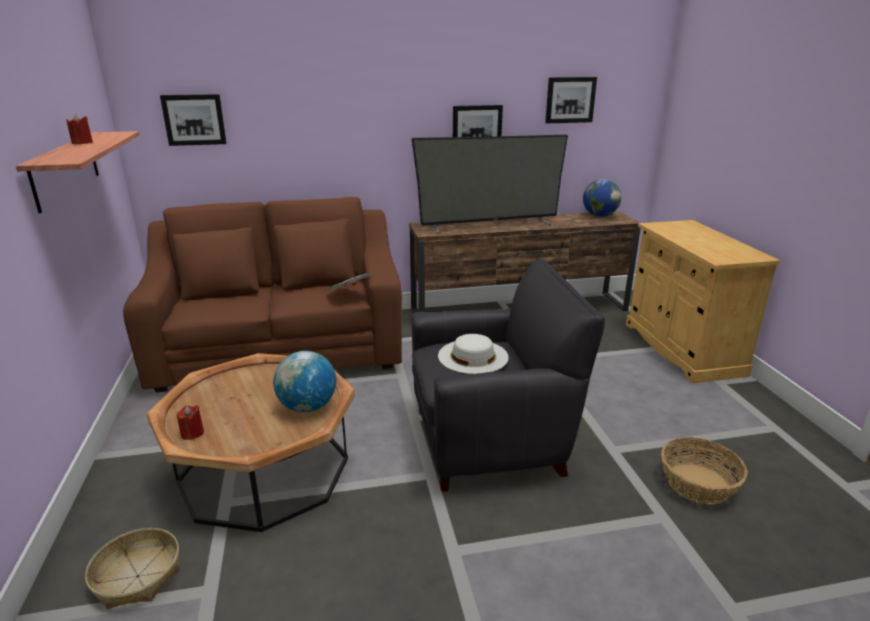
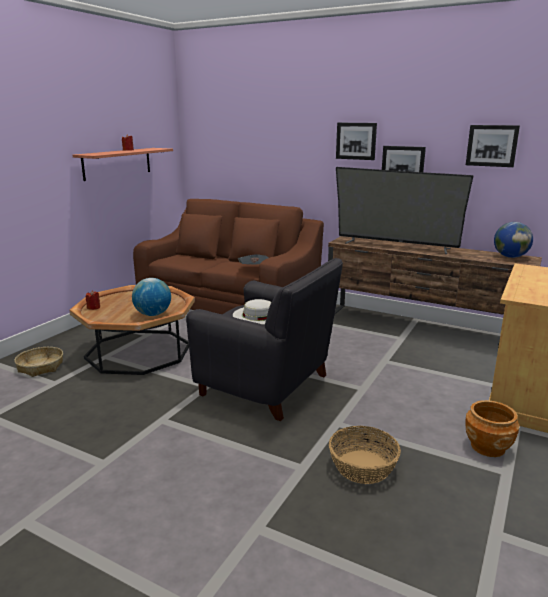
camera: 40 degrees right, 5 degrees down
(194, 119) = (218, 146): picture -> picture (356, 141)
(734, 411) = (488, 447): none -> brown planter

